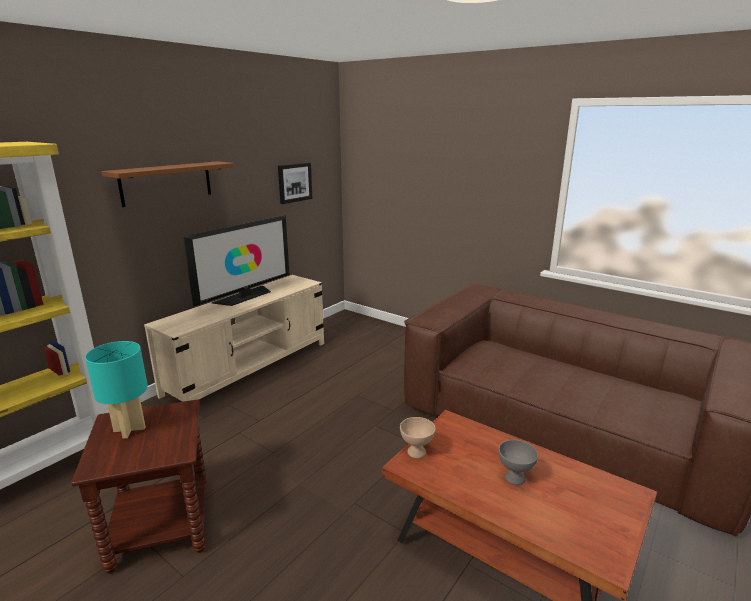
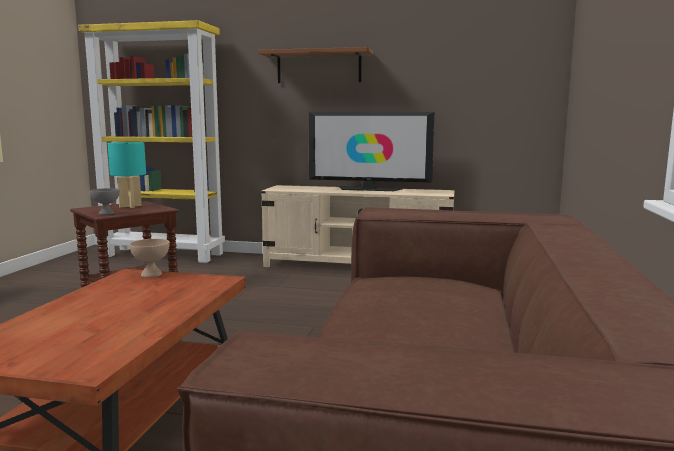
camera: 65 degrees right, 10 degrees down
(294, 182) = (477, 81): picture -> none
(514, 478) = (114, 310): grey bowl -> grey bowl (106, 213)

